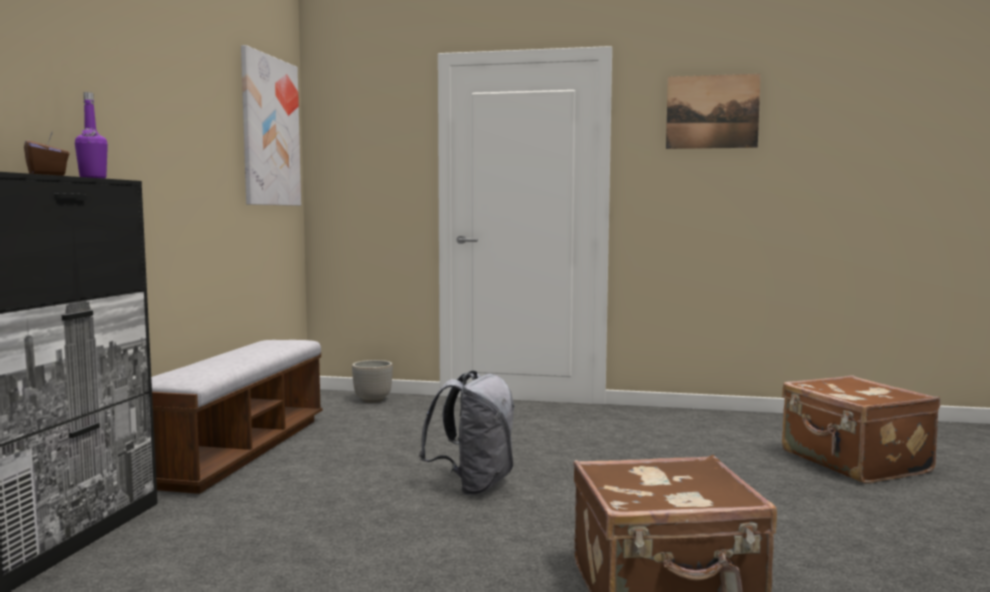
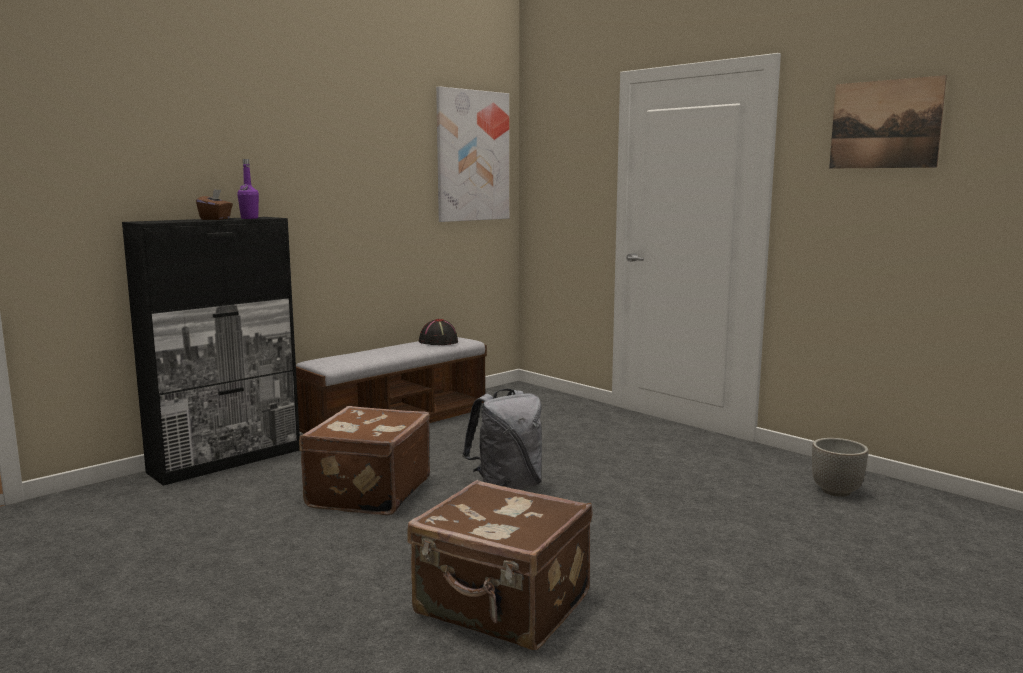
camera: 35 degrees right, 5 degrees up
(271, 345) = (438, 342): none -> black hat
(373, 400) = (550, 399): planter -> planter (837, 491)
(853, 463) = (918, 563): brown suitcase -> brown suitcase (367, 492)

